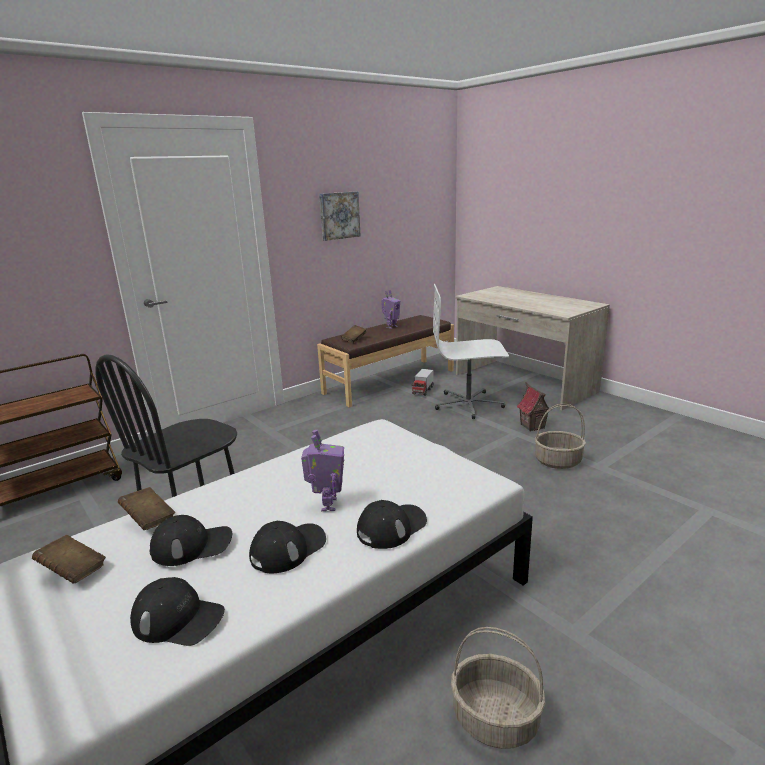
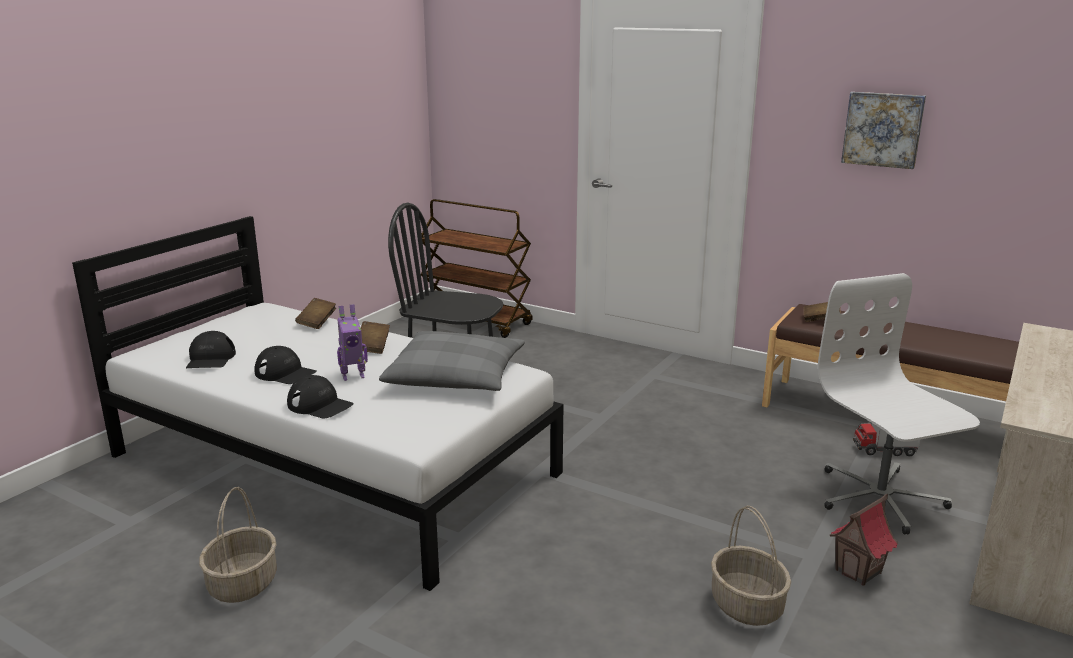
camera: 70 degrees right, 0 degrees up
(73, 570) = (256, 319): brown book -> brown book (373, 347)
(192, 545) = (285, 342): black cap -> none
(367, 453) = (456, 376): none -> grey pillow
(391, 327) = (916, 332): toy robot -> none

